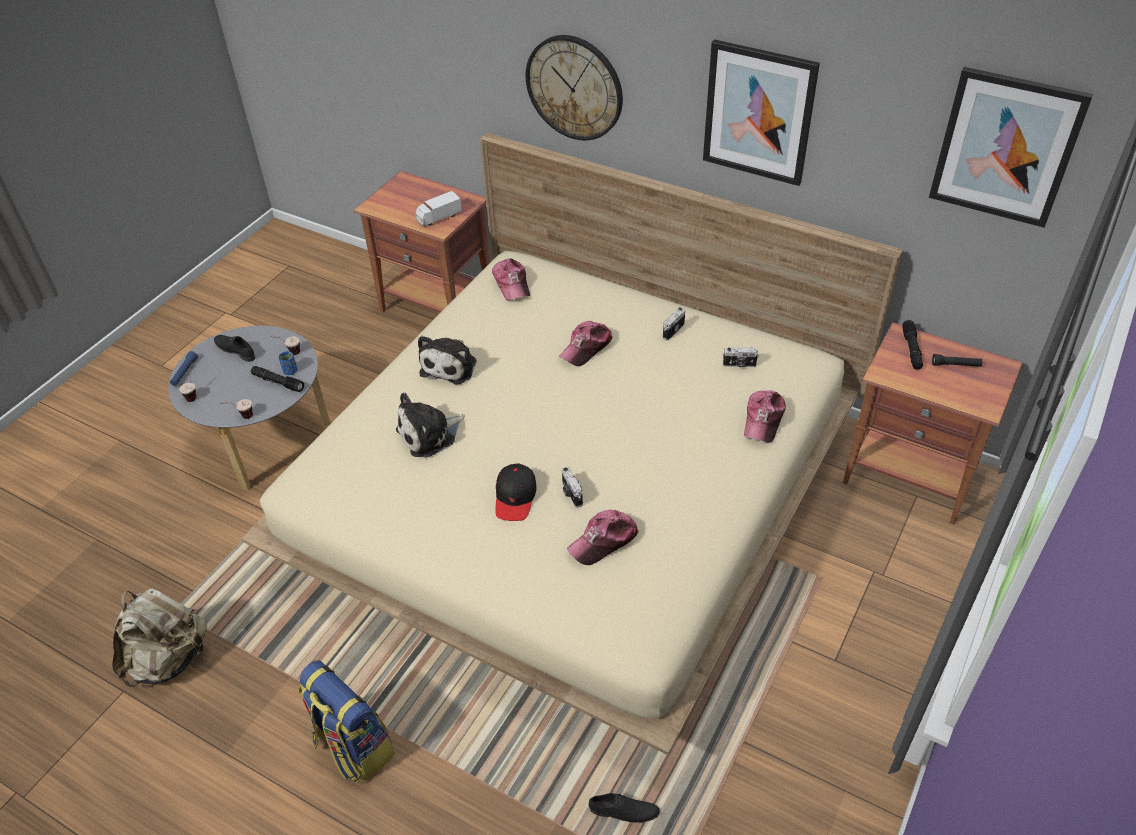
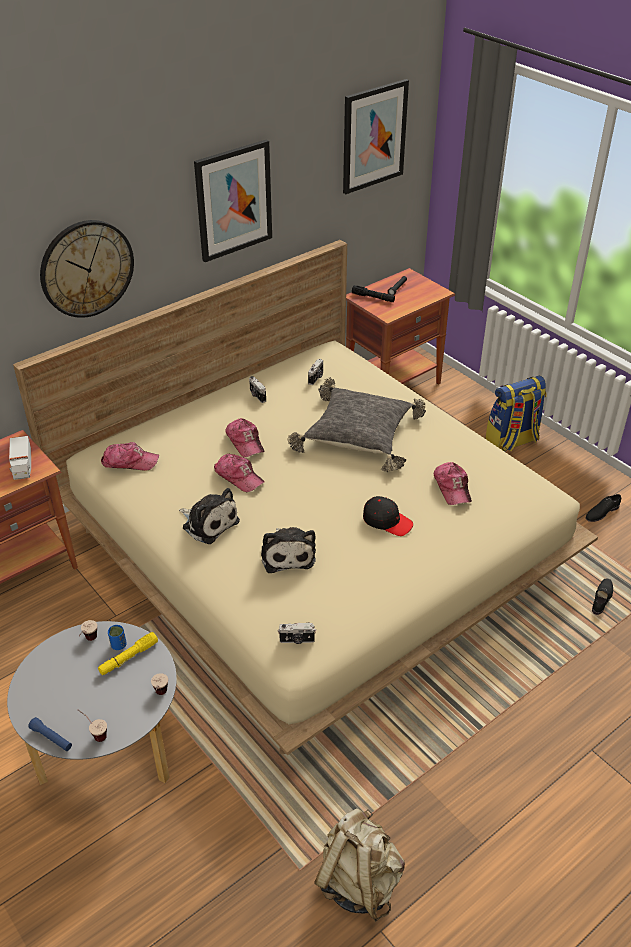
camera: 70 degrees left, 5 degrees down
(236, 349) = (48, 686): black shoe -> black shoe (601, 512)
(278, 382) = (128, 658): black flashlight -> yellow flashlight
(352, 747) = (505, 745): backpack -> backpack (512, 441)
(571, 494) = (399, 491): camera -> camera (297, 640)
(658, 429) = (358, 432): none -> pillow
(763, 420) = (376, 385): cap -> cap (238, 477)

